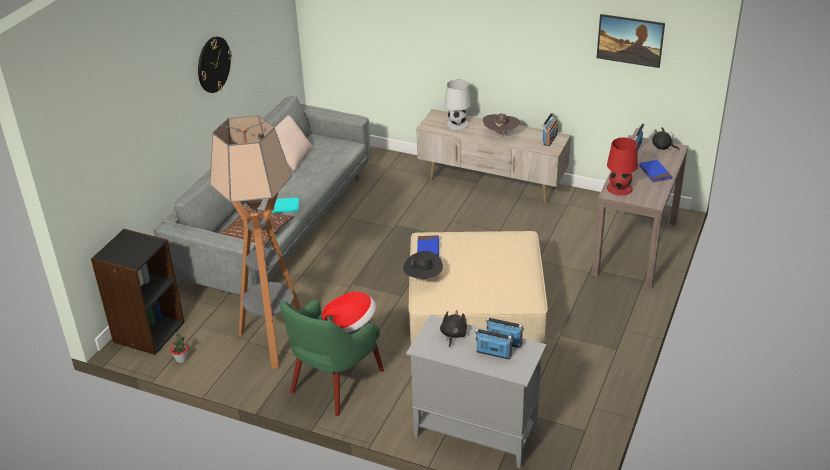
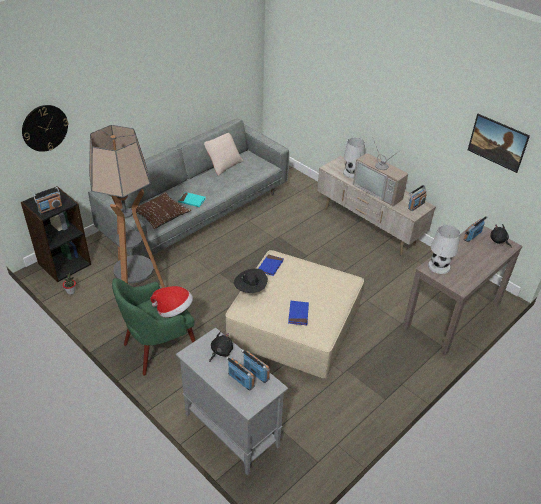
camera: 20 degrees right, 5 degrees up
(137, 255) = (50, 209): none -> radio
(213, 64) = (168, 81): wall clock -> wall clock (44, 128)
(501, 134) = (380, 190): brown hat -> television
(619, 188) = (439, 266): red table lamp -> white table lamp
(655, 172) = (478, 261): blue book -> blue book (298, 314)

